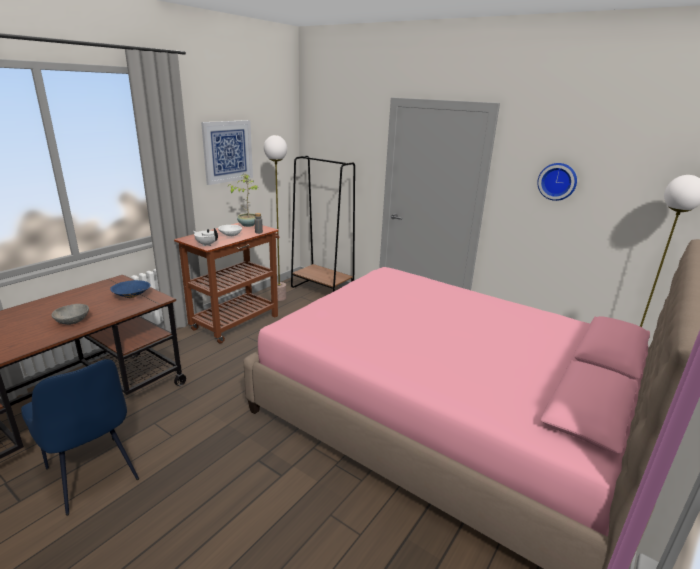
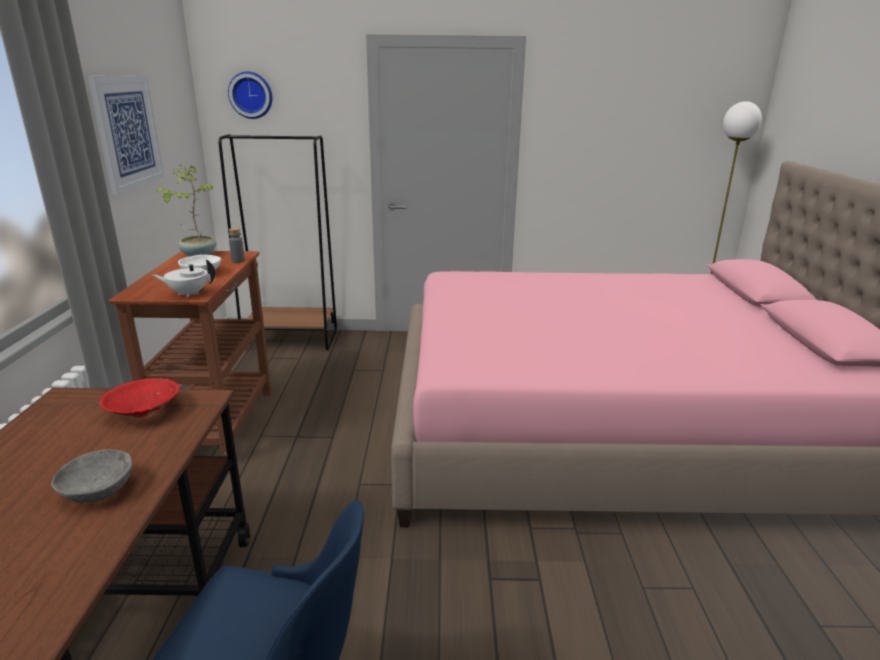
camera: 35 degrees left, 0 degrees up
(132, 296) = (144, 411): blue bowl -> red bowl
(279, 298) = (241, 368): floor lamp -> none
(557, 181) = (604, 127): wall clock -> wall clock (251, 95)

